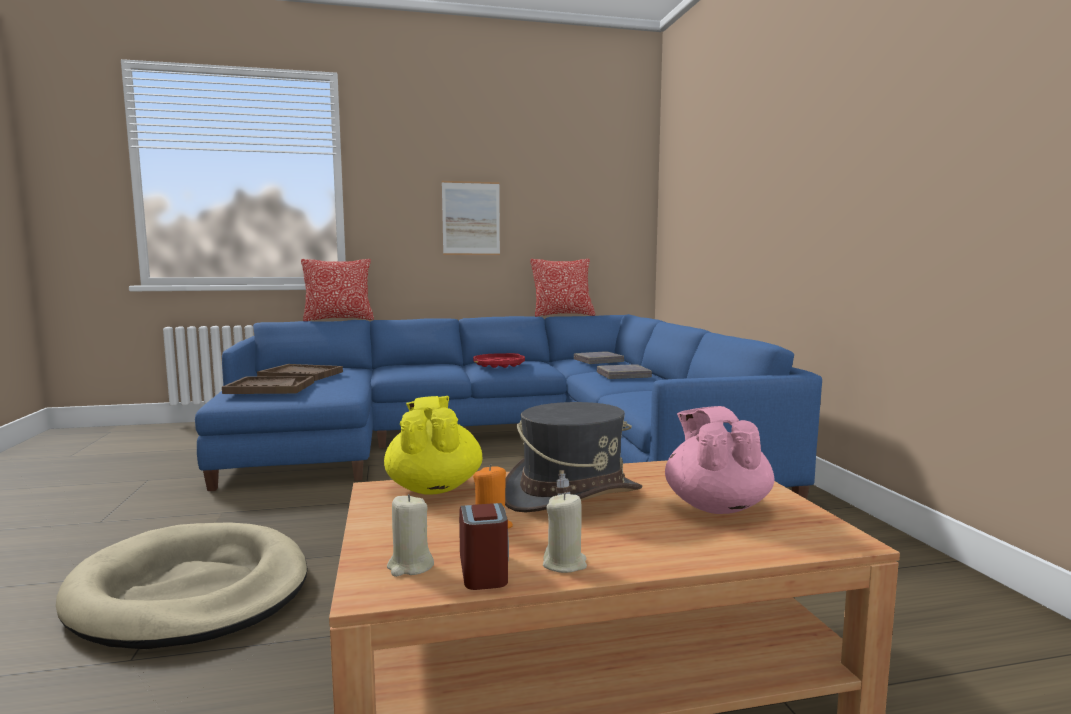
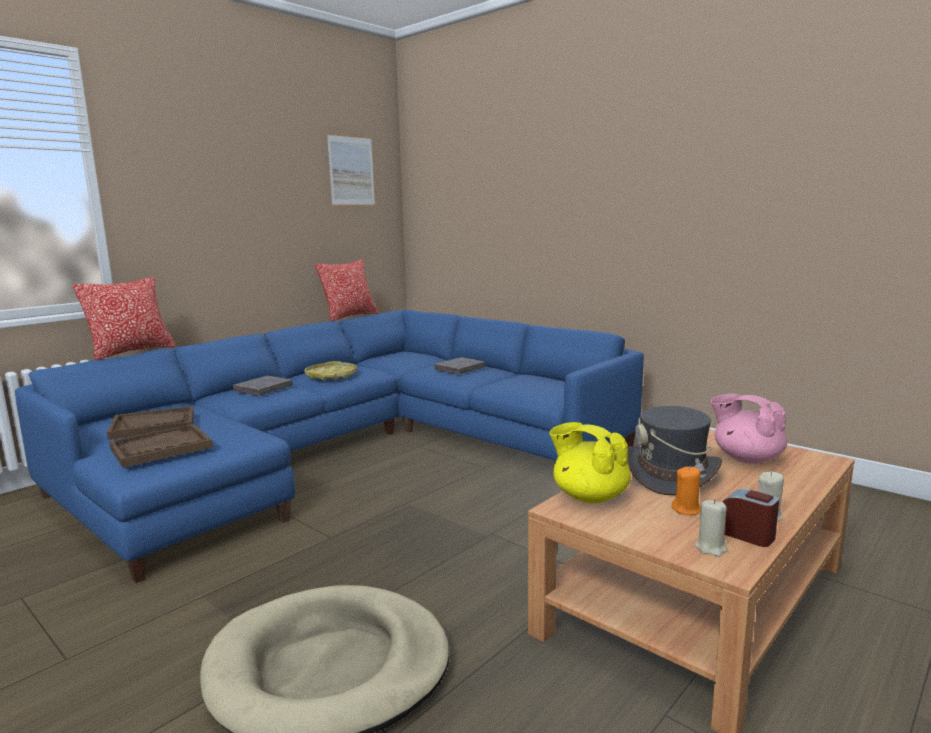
camera: 35 degrees left, 5 degrees up
(471, 218) = (245, 223): picture -> picture (351, 171)
(499, 365) = (331, 375): red tray -> yellow tray
(598, 361) = (408, 357): grey book -> grey book (263, 389)

